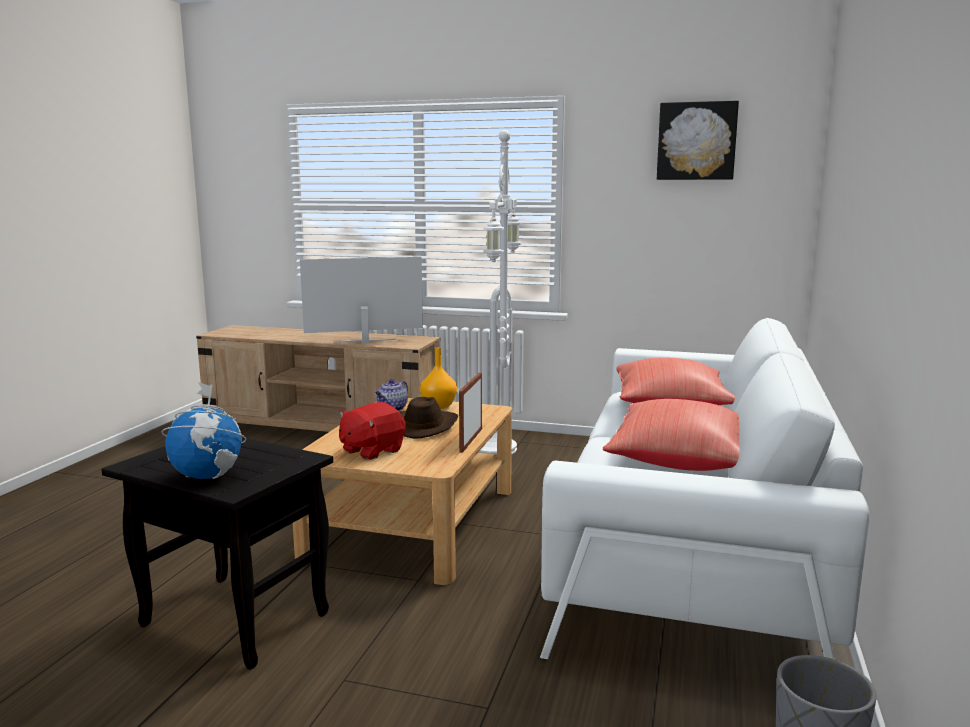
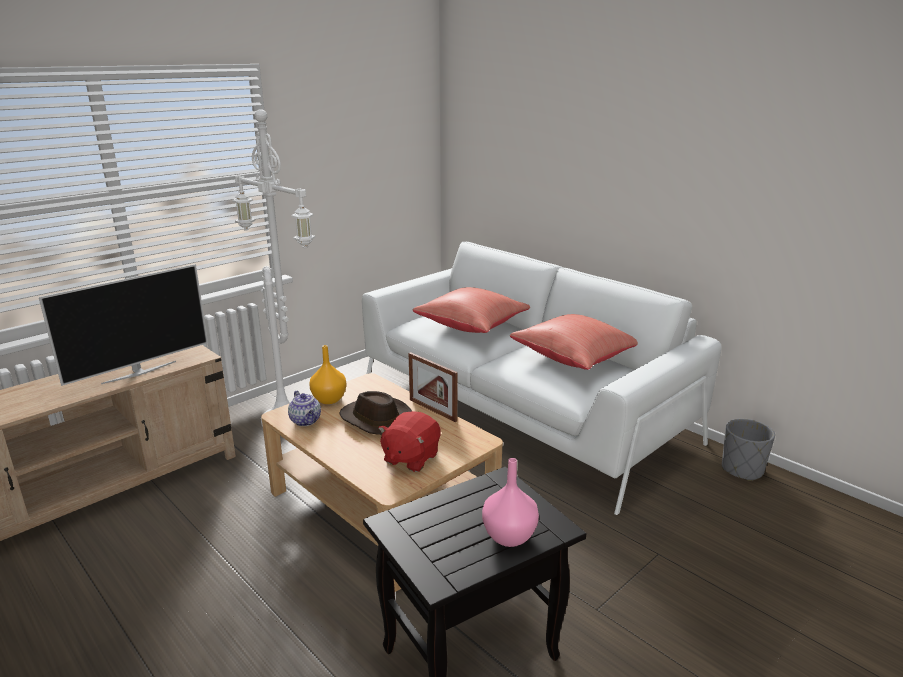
camera: 60 degrees left, 10 degrees up
(208, 476) = (510, 537): globe -> pink vase
(365, 341) = (139, 372): television -> television turned 150 degrees counterclockwise
(371, 451) = (410, 458): red plush toy -> red plush toy turned 45 degrees clockwise
(696, 141) = (367, 105): picture -> none

